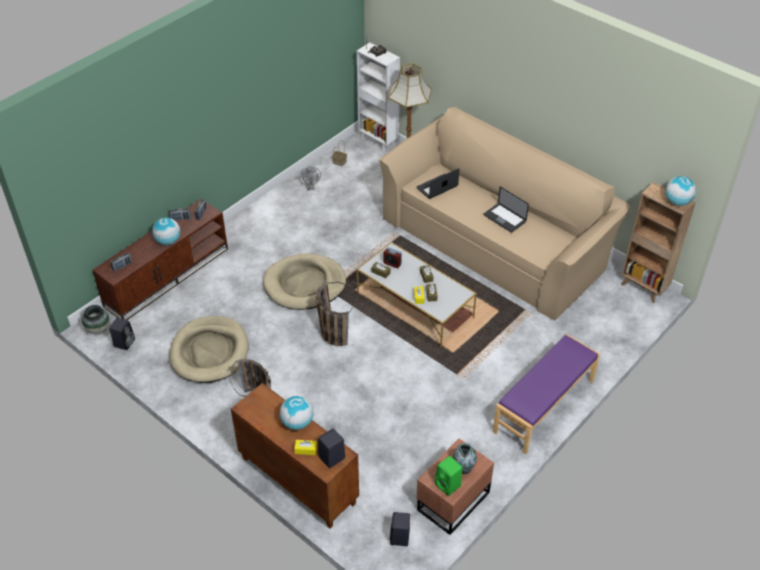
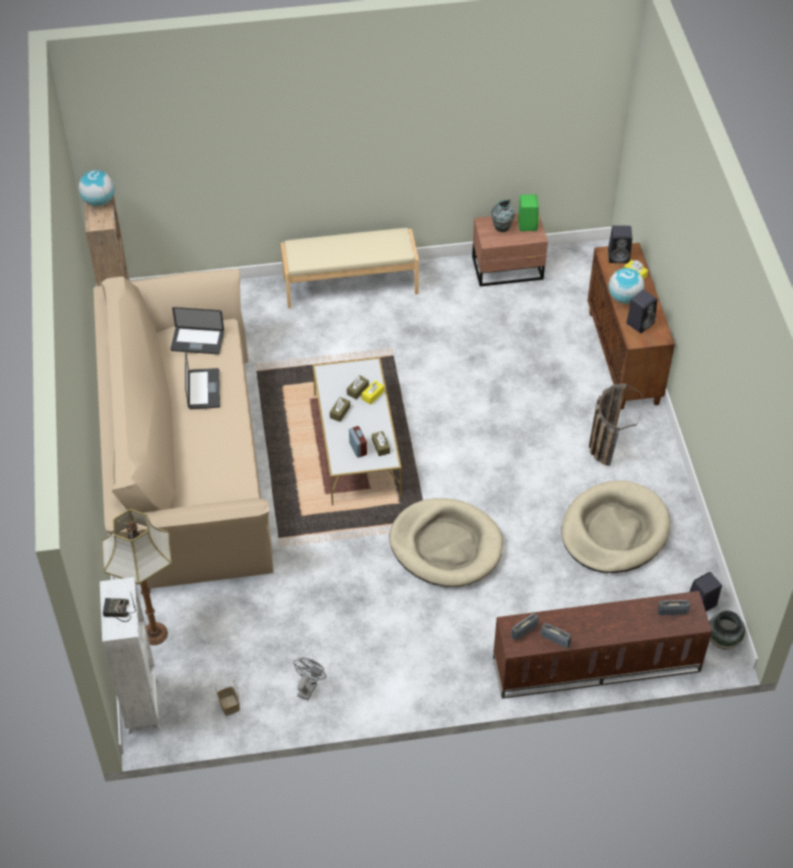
camera: 140 degrees left, 5 degrees up
(168, 241) = (594, 614): globe -> none
(331, 331) = (468, 472): basket -> none
(400, 538) = (575, 270): black speaker -> black speaker (640, 323)
(437, 187) = (221, 477): laptop -> laptop (197, 341)
(544, 406) = (350, 285): purple bench -> beige bench

